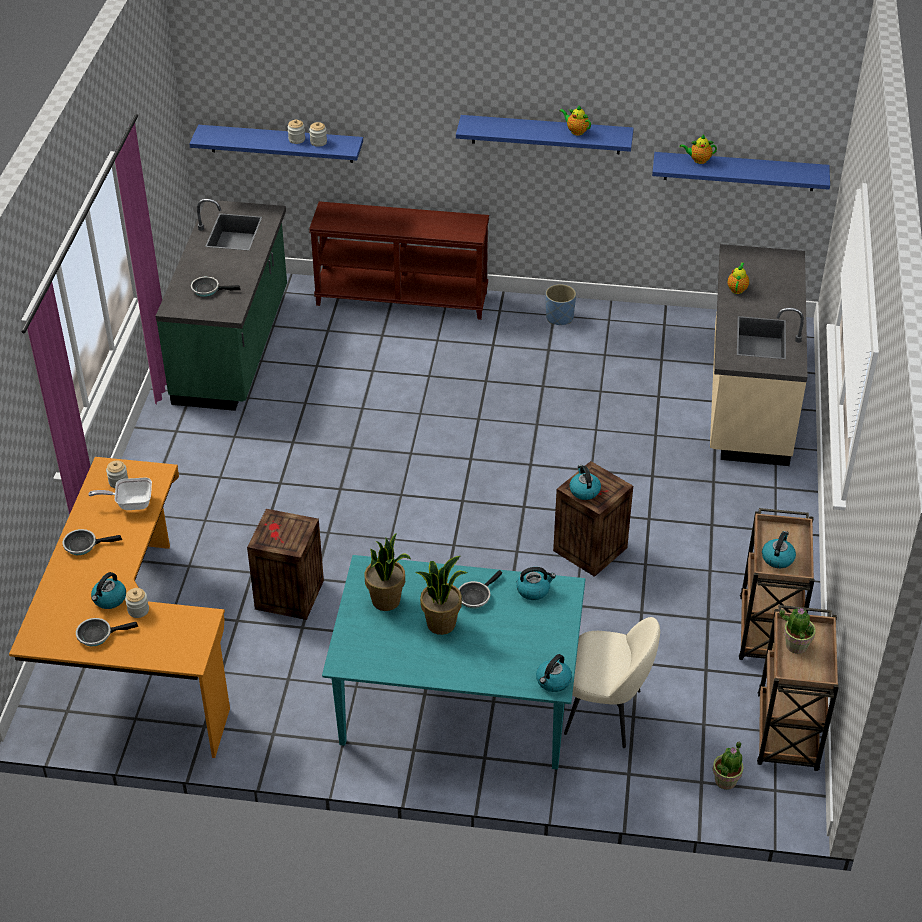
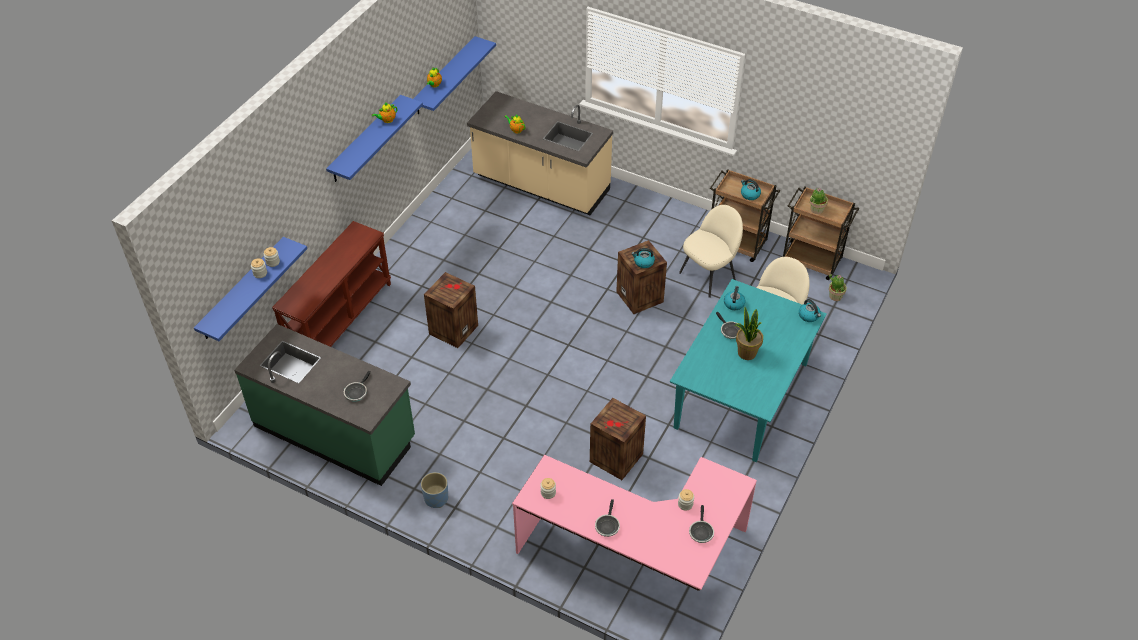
camera: 70 degrees left, 5 degrees up
(109, 599) = (668, 519): kettle -> none
(130, 503) = (574, 489): frying pan -> none
(132, 656) = (638, 561): orange desk -> pink desk
(386, 601) = (718, 374): potted plant -> none
(435, 391) = (453, 329): none -> crate
(559, 317) = (414, 244): blue planter -> blue planter (436, 498)
(677, 614) = (708, 276): none -> beige chair

